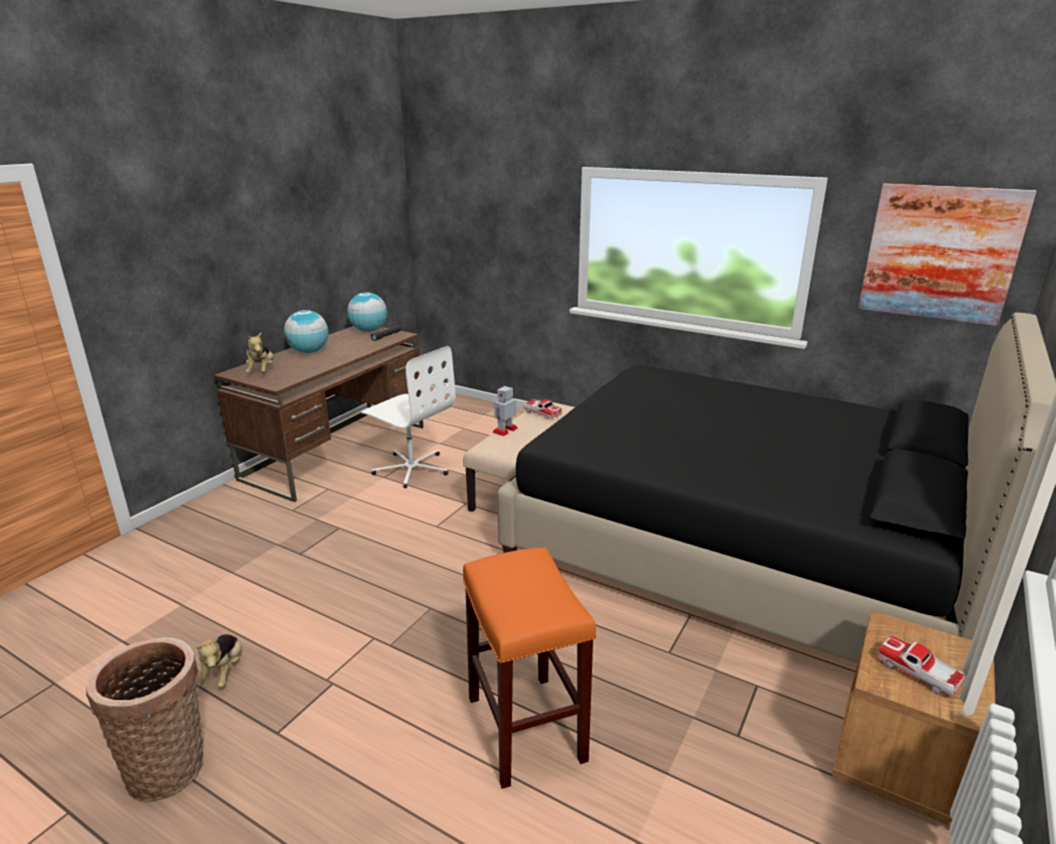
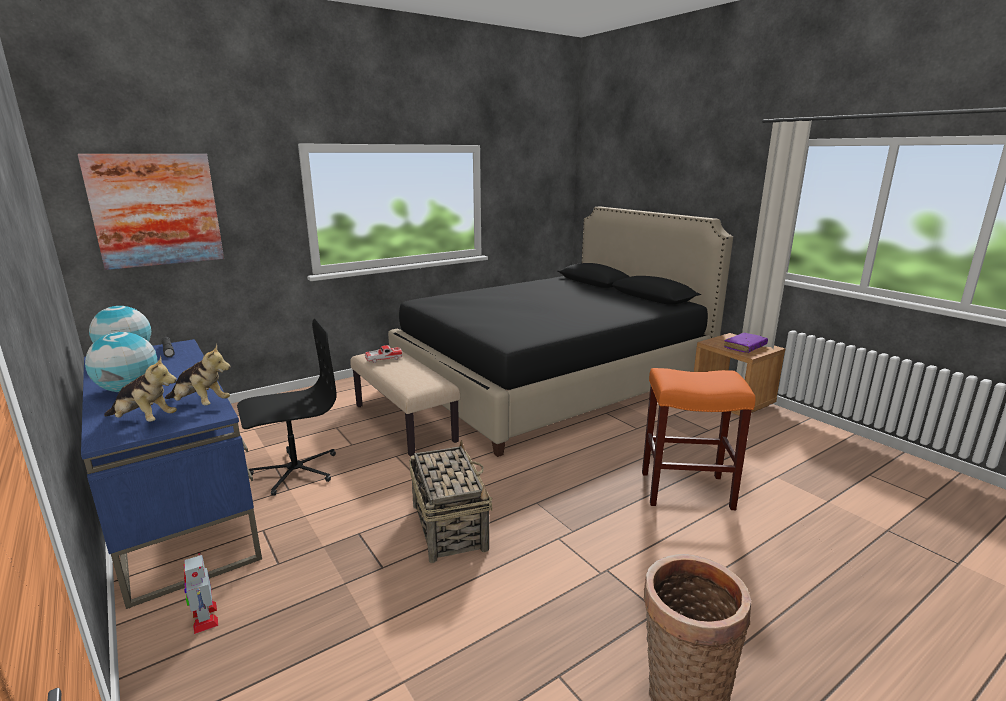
camera: 65 degrees left, 5 degrees down
(224, 672) = (557, 644): plush toy -> plush toy (200, 404)
(337, 452) = (180, 511): brown desk -> blue desk
(367, 567) = (449, 526): none -> basket
(412, 469) = (295, 470): white office chair -> black office chair
(505, 430) = (395, 376): toy robot -> toy robot (205, 617)
(918, 672) = (745, 347): toy car -> purple book
(940, 253) = (537, 186): picture -> picture (156, 210)

